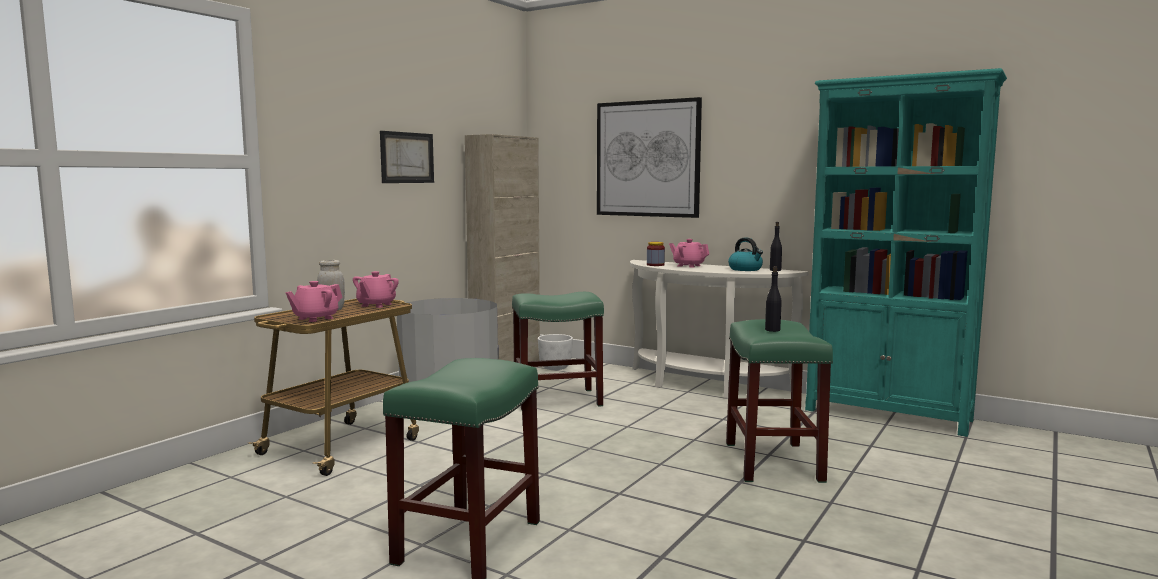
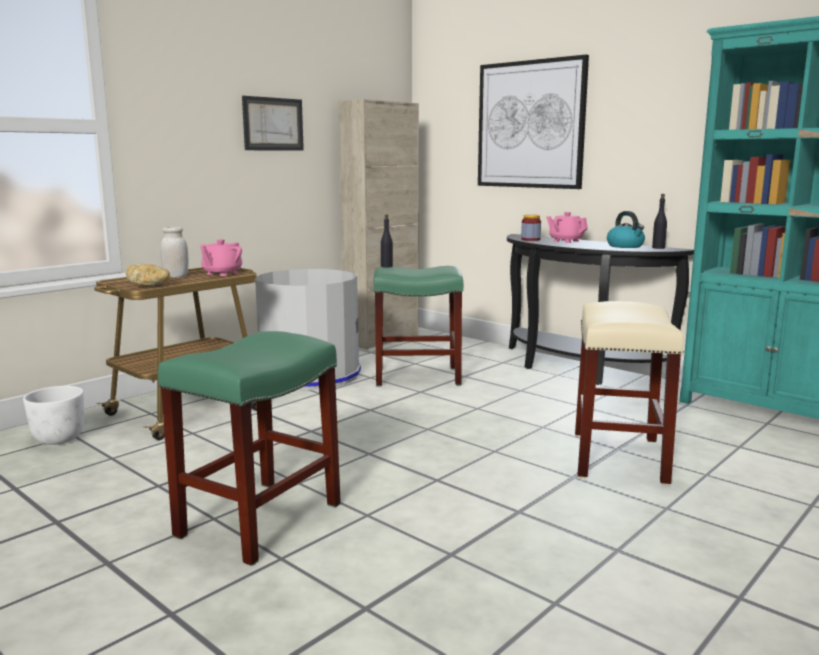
camera: 10 degrees right, 5 degrees up
(315, 318) = (149, 285): pink teapot -> bread
(555, 368) = (430, 343): white planter -> white planter (59, 439)
(702, 386) = (575, 369): white console table -> black console table
(772, 330) = (622, 313): black bottle -> black bottle (386, 266)
(774, 462) = (620, 458): green stool -> beige stool

